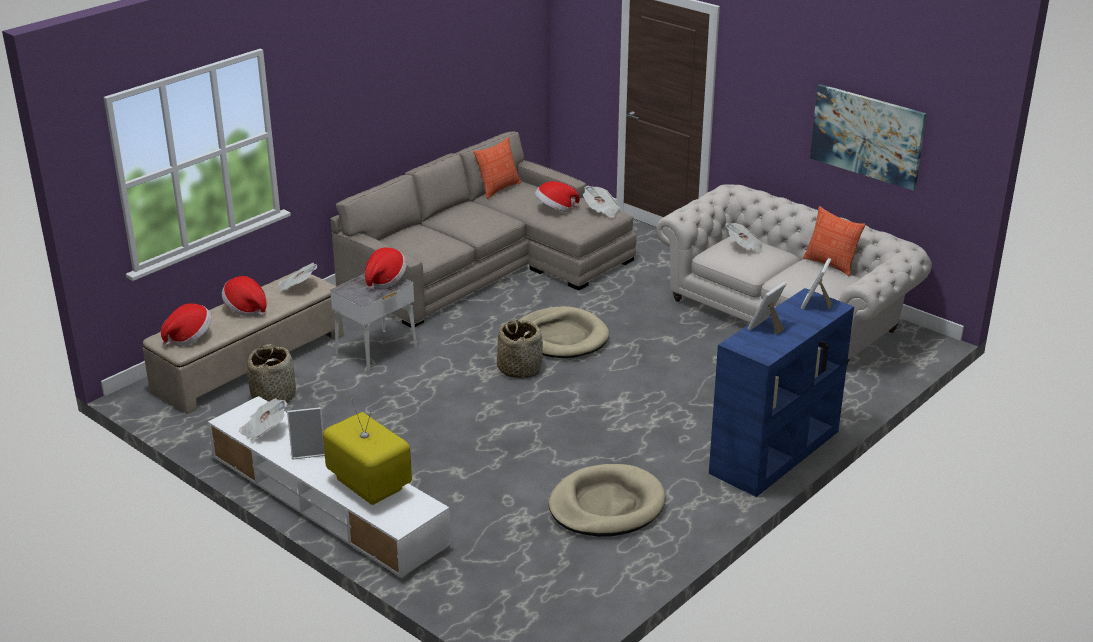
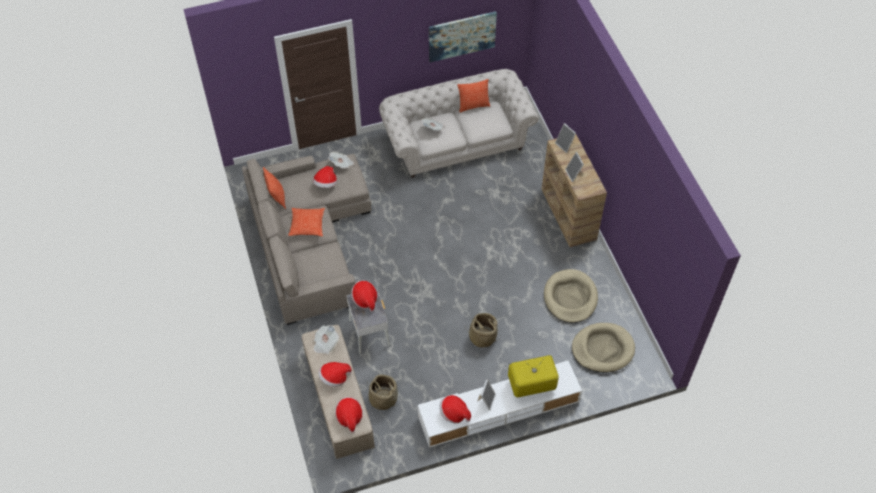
camera: 60 degrees left, 25 degrees up
(264, 430) = (454, 413): newspaper -> hat
(473, 217) = (307, 225): none -> orange pillow
(519, 369) = (432, 276): basket -> basket (482, 337)
(562, 337) = (413, 243): beige dog bed -> beige dog bed (602, 349)
(776, 452) = (569, 213): blue bookcase -> brown bookcase

